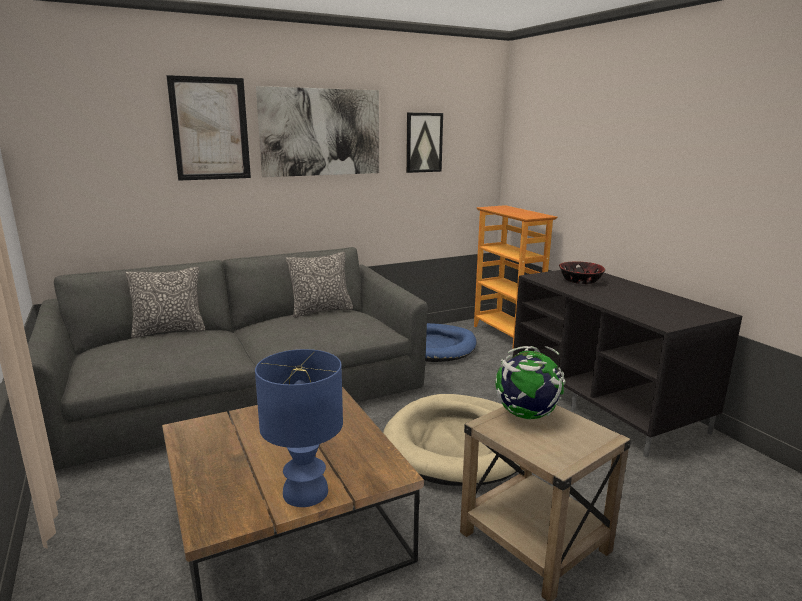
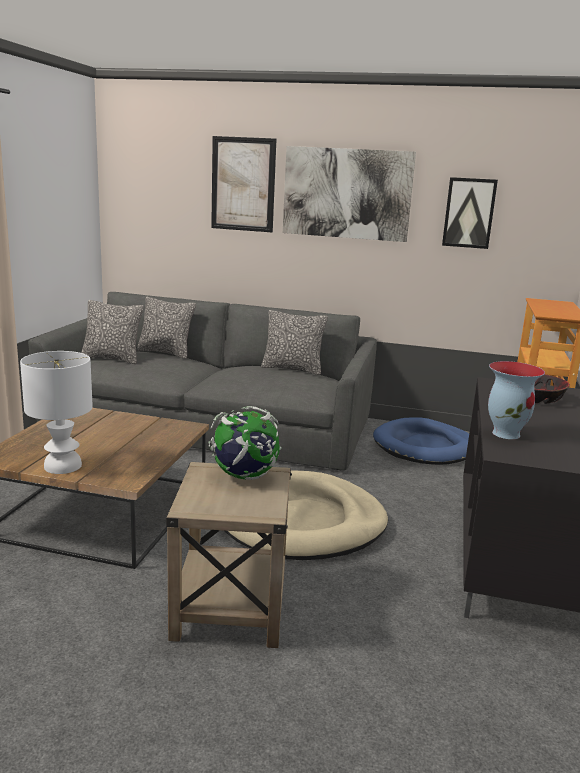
camera: 40 degrees right, 0 degrees up
(126, 355) = (112, 358): none -> pillow
(305, 493) = (62, 466): blue table lamp -> white table lamp
(630, 310) = (506, 433): none -> vase

